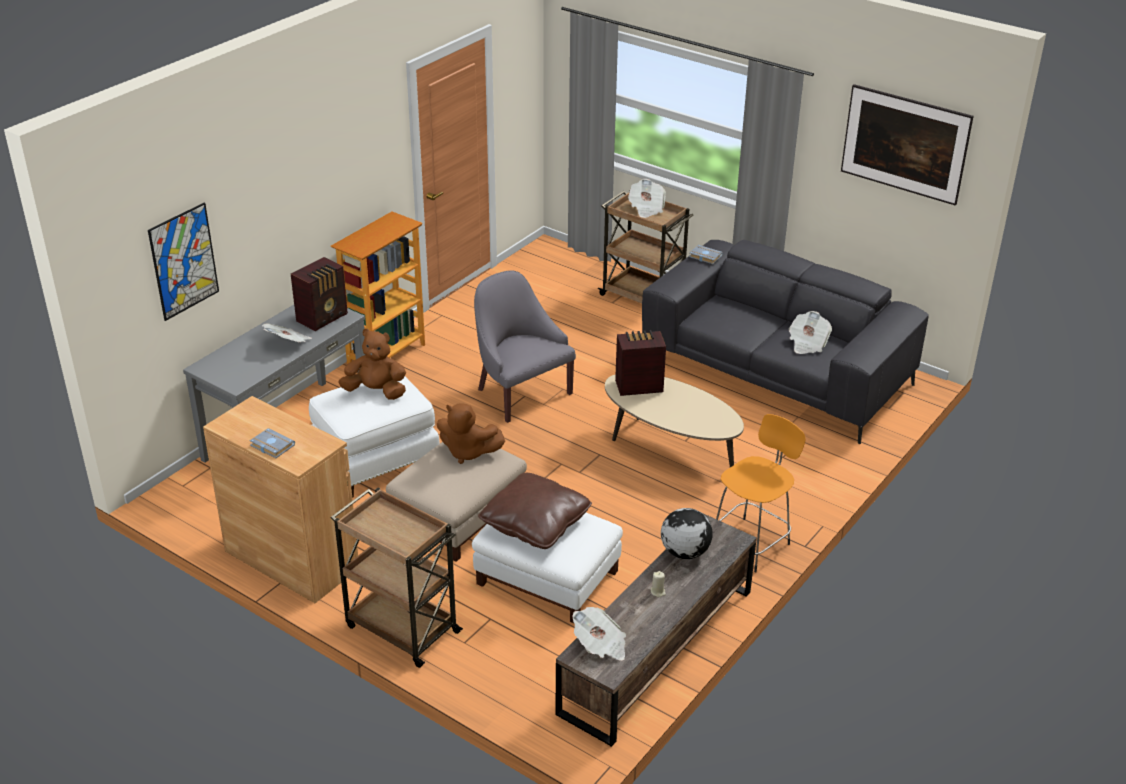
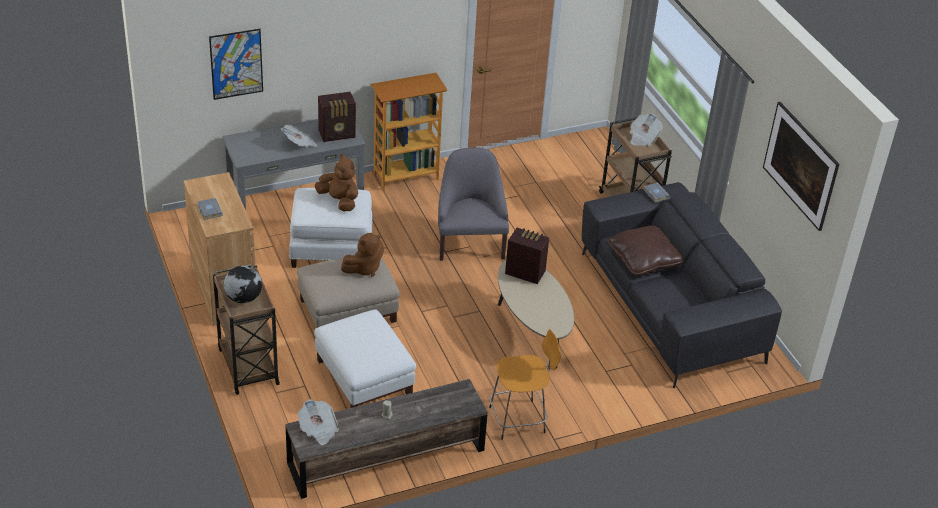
camera: 30 degrees right, 5 degrees up
(468, 452) = (364, 268): brown plush toy -> brown plush toy turned 90 degrees counterclockwise
(535, 523) = (359, 335): brown pillow -> brown pillow (643, 259)
(684, 552) = (430, 398): globe -> globe (243, 298)
(807, 343) = (677, 293): newspaper -> none

